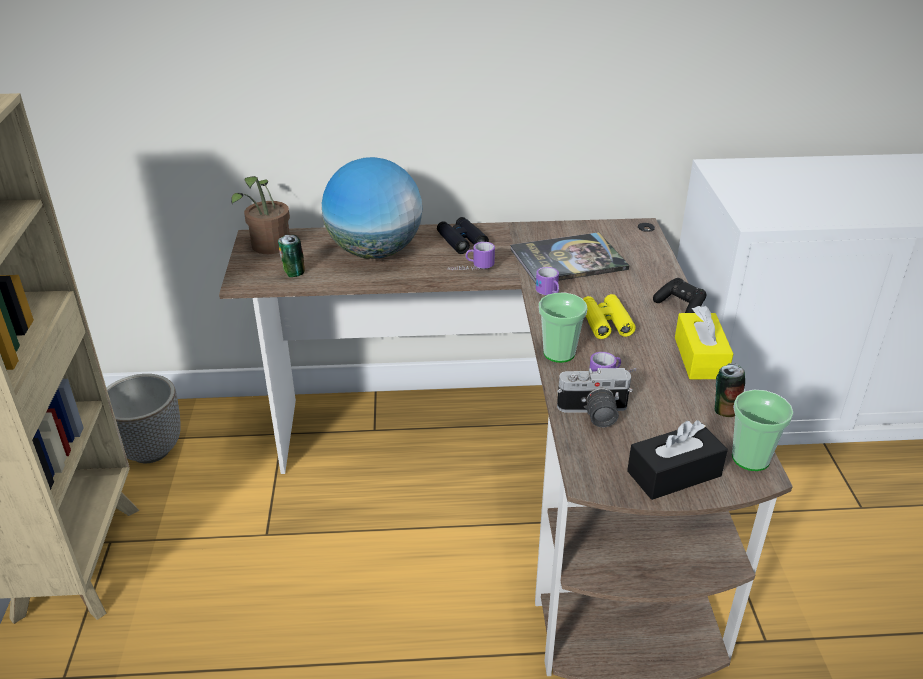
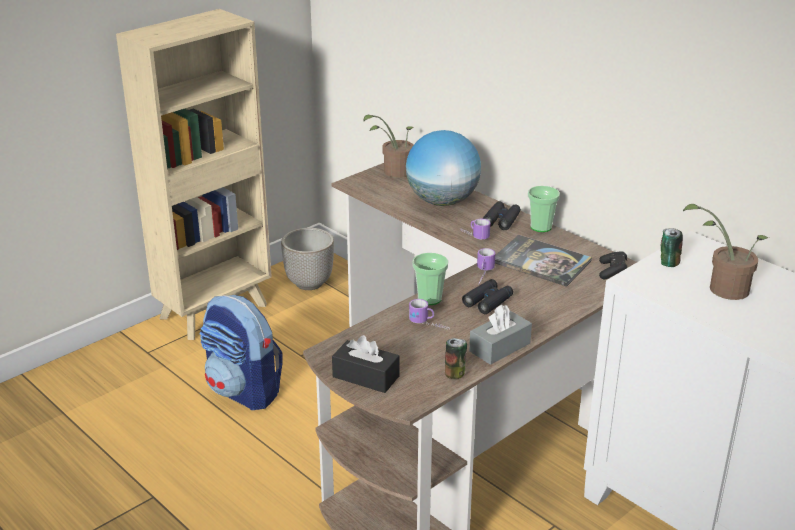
camera: 50 degrees right, 5 degrees down
(267, 623) = (244, 391): none -> backpack
(293, 273) = (382, 191): can -> can (668, 263)
(593, 414) = (385, 332): camera -> none
(606, 322) = (488, 301): yellow binoculars -> black binoculars
(680, 306) = (551, 320): black game controller -> black game controller (612, 271)
(700, 358) = (499, 347): yellow tissue box -> grey tissue box
(750, 458) = (416, 398): cup -> cup (541, 227)
(811, 192) = (722, 289): none -> potted plant

